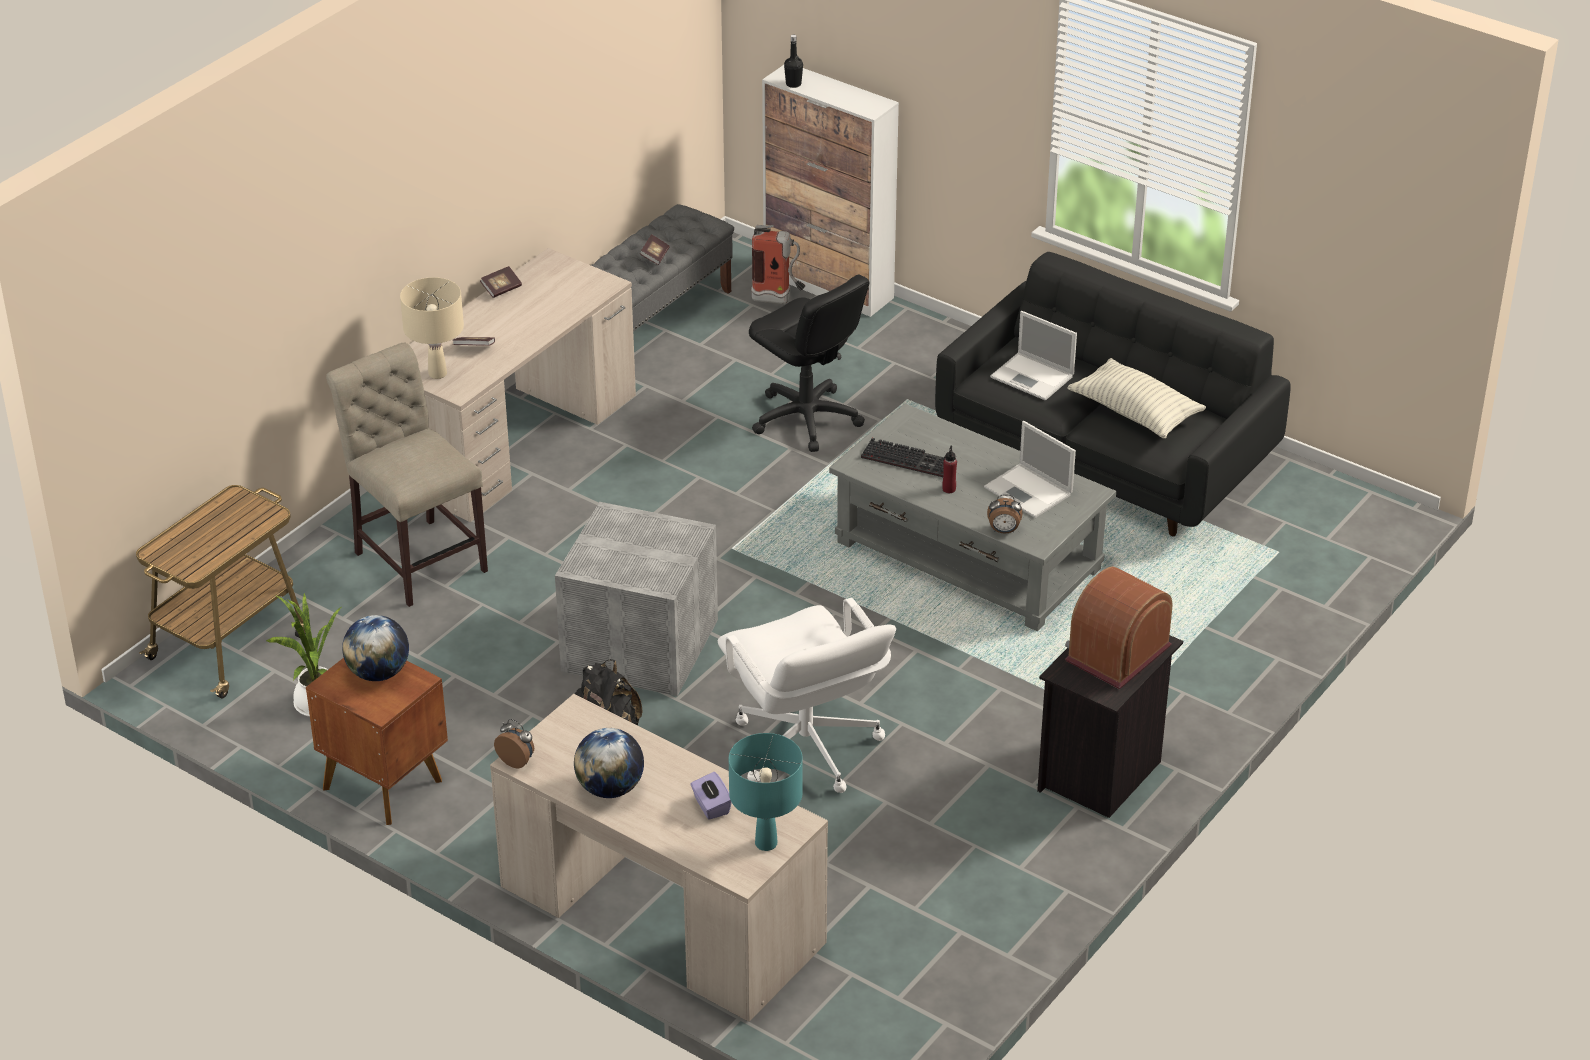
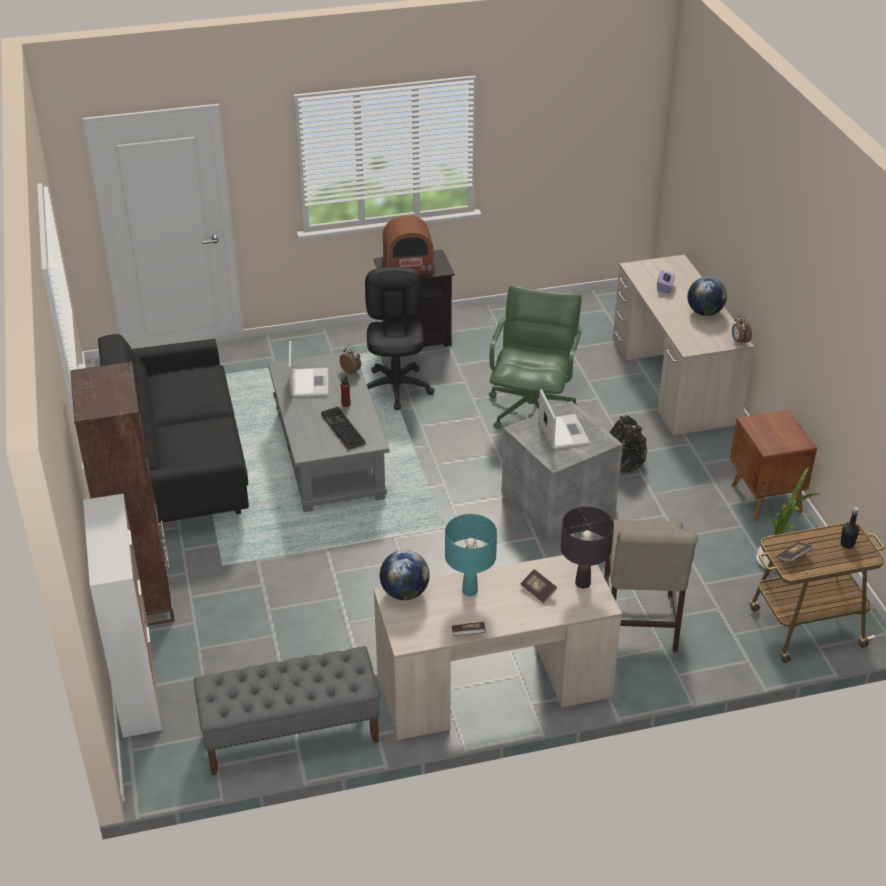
camera: 140 degrees left, 0 degrees up
(378, 673) = (770, 435): globe -> globe (404, 593)
(438, 374) = (582, 583): beige table lamp -> black table lamp
(655, 256) = (288, 674): book -> book (793, 557)
(766, 843) = (655, 266): turquoise table lamp -> turquoise table lamp (469, 591)
(778, 300) = (185, 697): fire extinguisher -> none
(793, 84) = (120, 558): black bottle -> black bottle (847, 544)
(805, 748) = (531, 410): white office chair -> green office chair
(806, 419) = (297, 587): black office chair -> black office chair (396, 387)
(936, 341) = (143, 597): none -> brown bookcase
(1033, 377) = (201, 444): laptop -> laptop (563, 432)
(1135, 412) = (187, 397): pillow -> none

